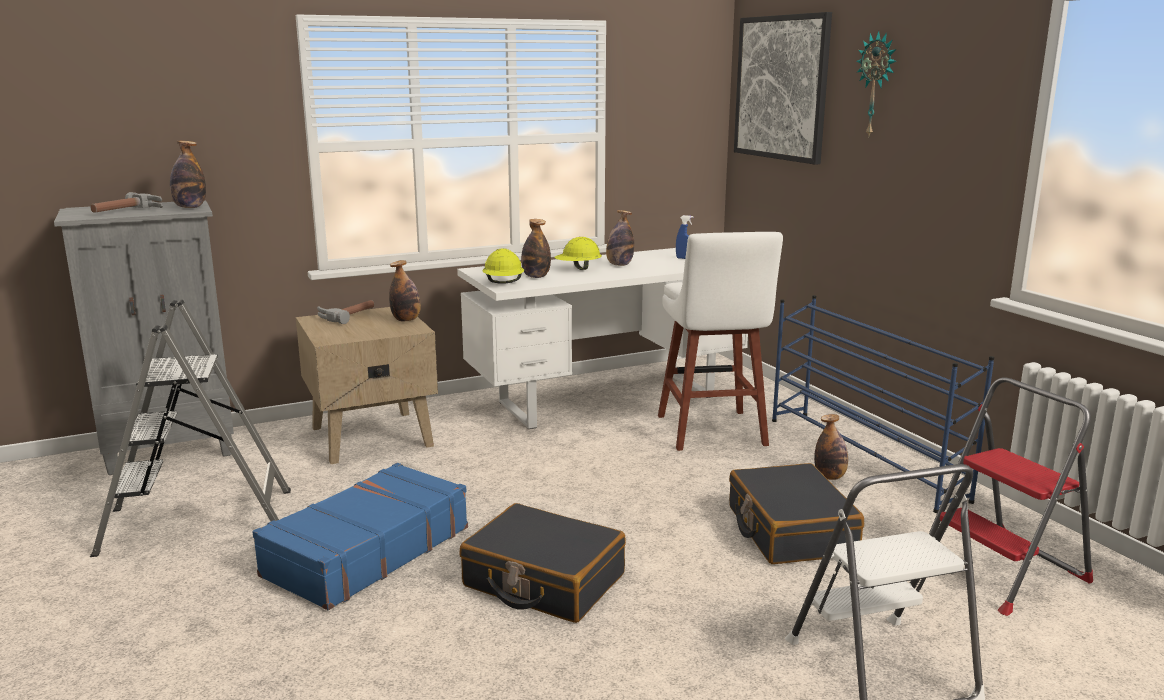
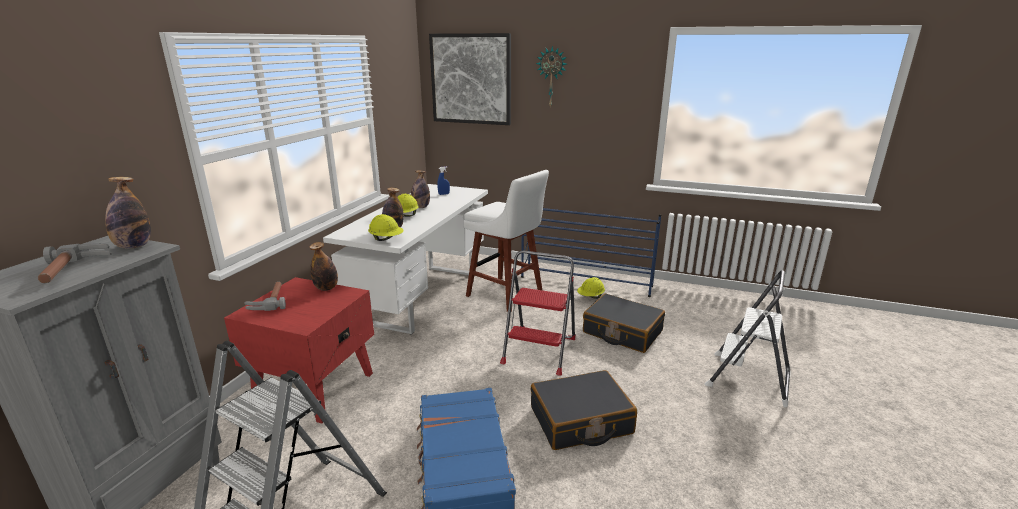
camera: 45 degrees left, 5 degrees up
(373, 436) = (316, 387): beige nightstand -> red nightstand
(830, 477) = (590, 297): bottle -> yellow hard hat
(1007, 570) = (707, 311): red step ladder -> red step ladder (541, 349)

